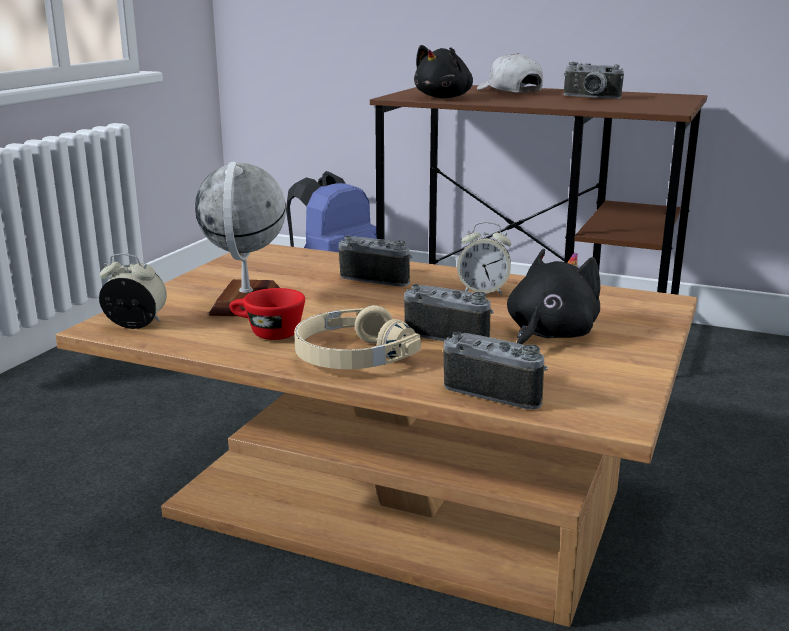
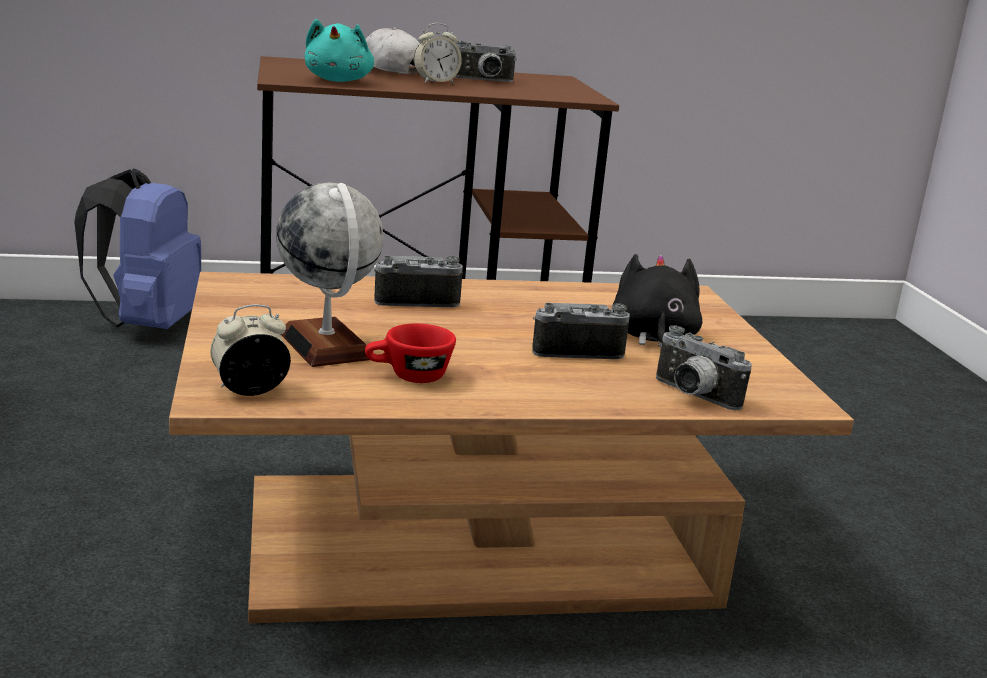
camera: 35 degrees left, 0 degrees up
(351, 356) = (526, 386): beige headphones -> none
(445, 97) = (338, 81): black plush toy -> turquoise plush toy
(483, 291) = (535, 302): alarm clock -> alarm clock (435, 82)
(497, 391) = (691, 396): camera -> camera turned 135 degrees counterclockwise

